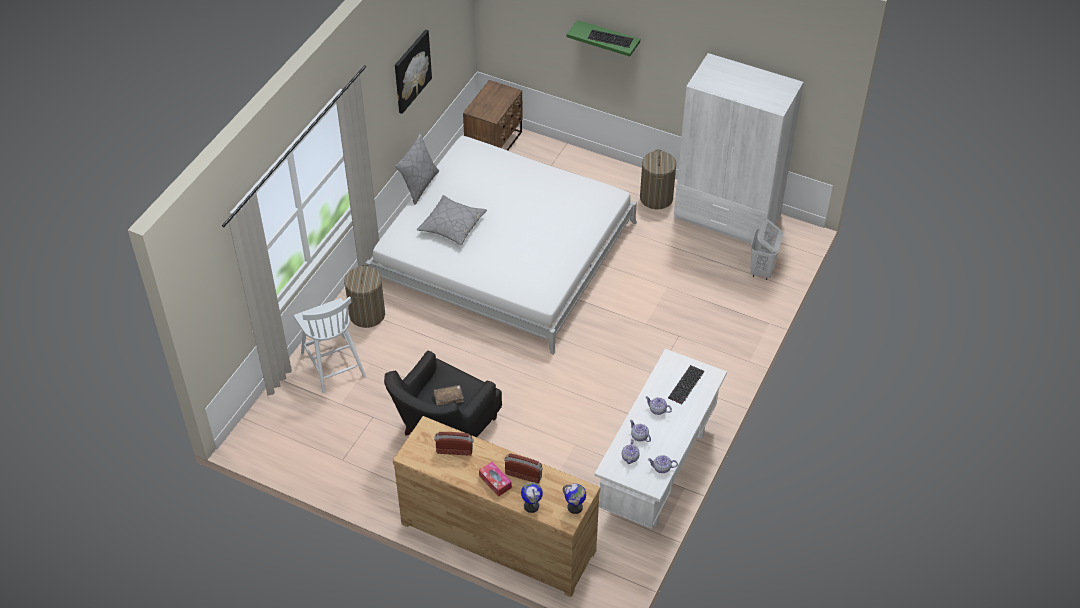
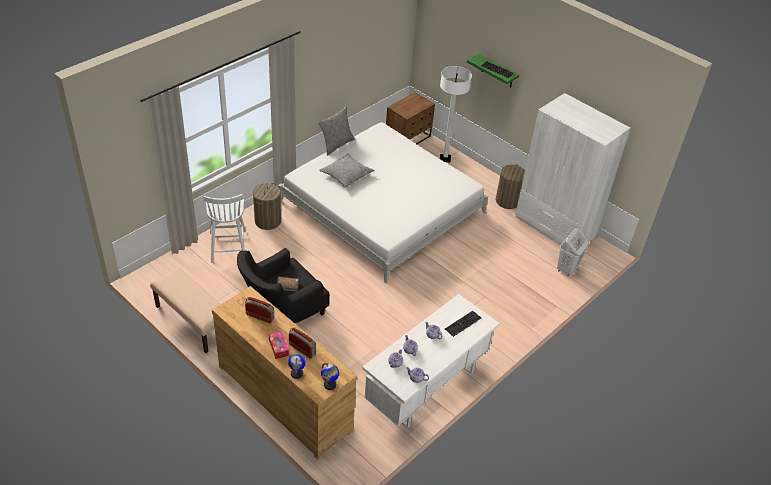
camera: 15 degrees right, 5 degrees down
(339, 477) = (192, 321): none -> beige bench
(411, 71) = (348, 58): picture -> none
(554, 160) = (445, 158): none -> white floor lamp

